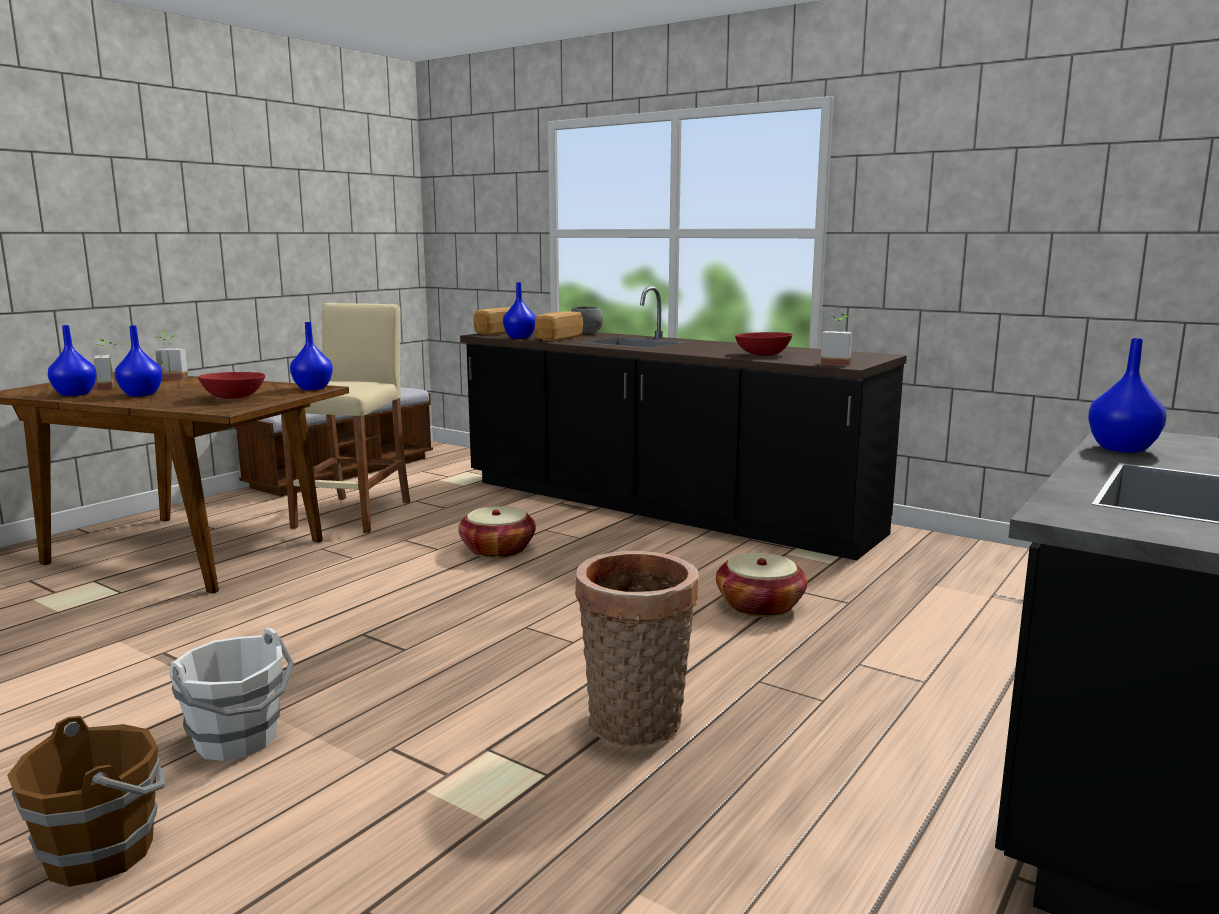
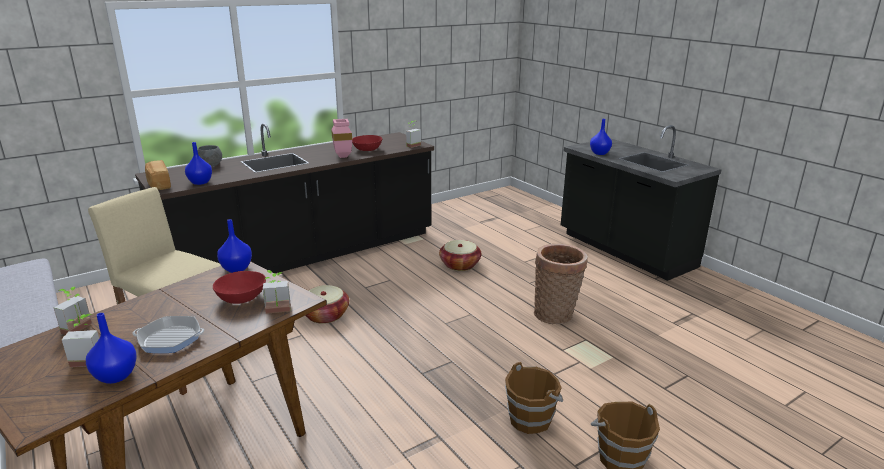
camera: 70 degrees left, 10 degrees up
(141, 394) = (170, 339): blue vase -> frying pan
(196, 408) = (278, 312): none -> potted plant
(237, 739) = (531, 419): white bucket -> brown bucket
(557, 338) = (225, 174): bread -> none
(706, 352) = (344, 156): none -> pink vase

